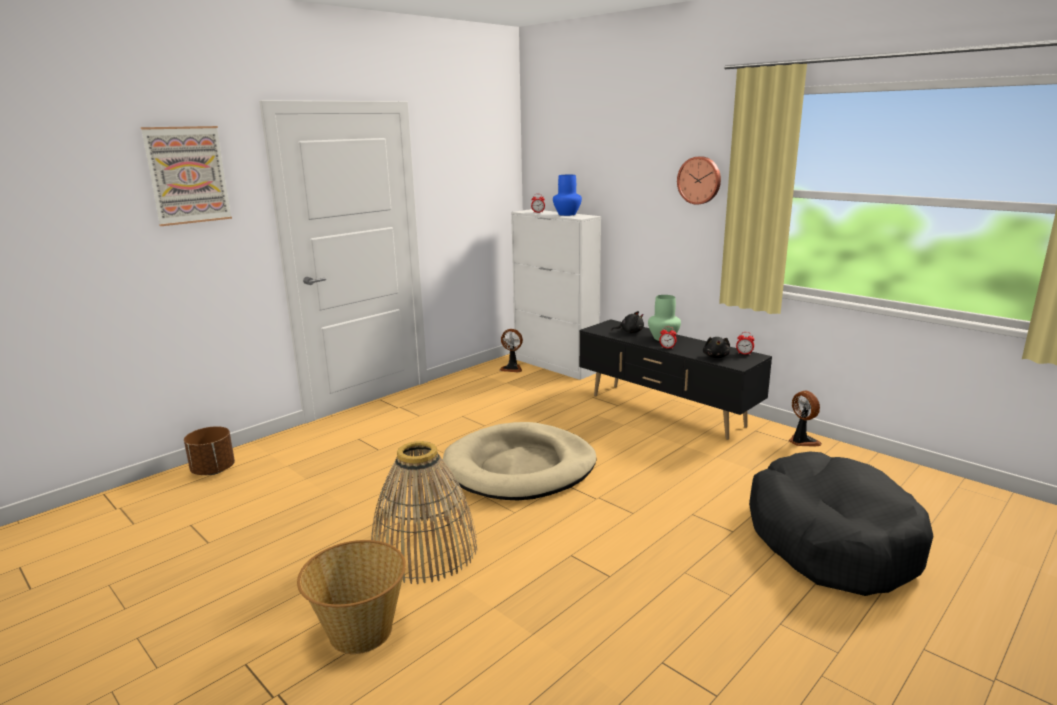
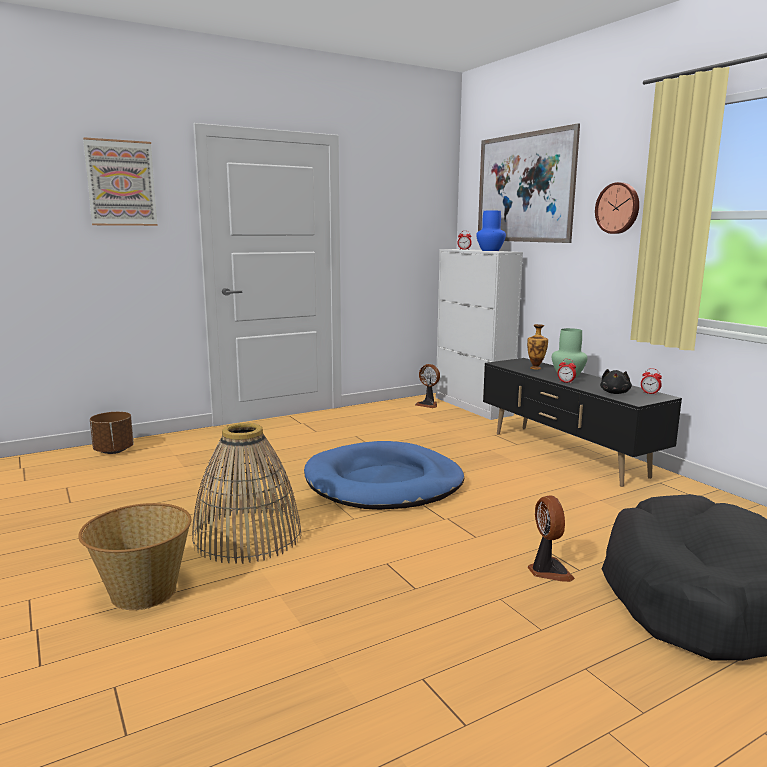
camera: 15 degrees right, 5 degrees down
(520, 467) = (384, 483): beige dog bed -> blue dog bed
(598, 153) = (524, 188): none -> picture
(630, 332) = (536, 368): black plush toy -> vase
(802, 441) = (711, 499): fan -> fan (548, 571)

